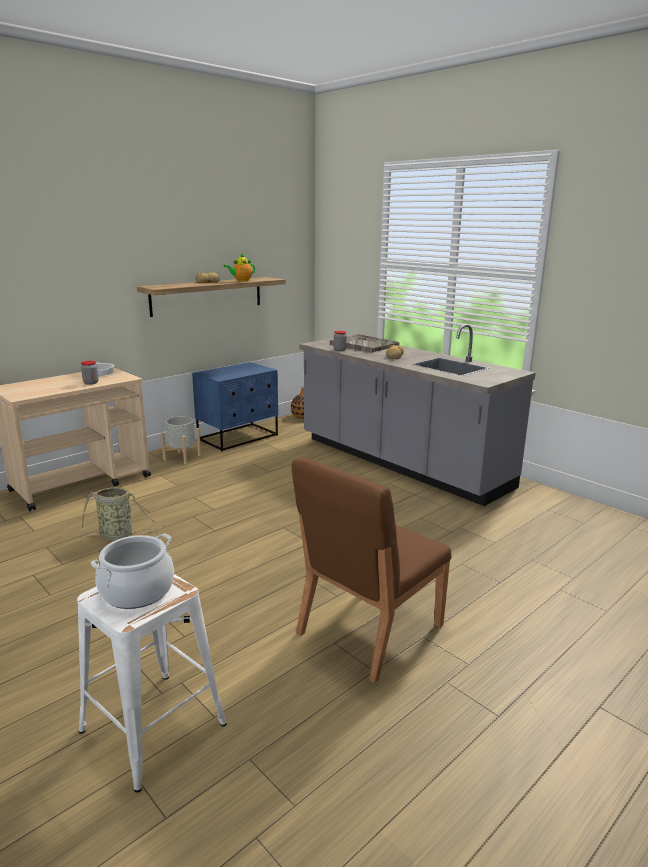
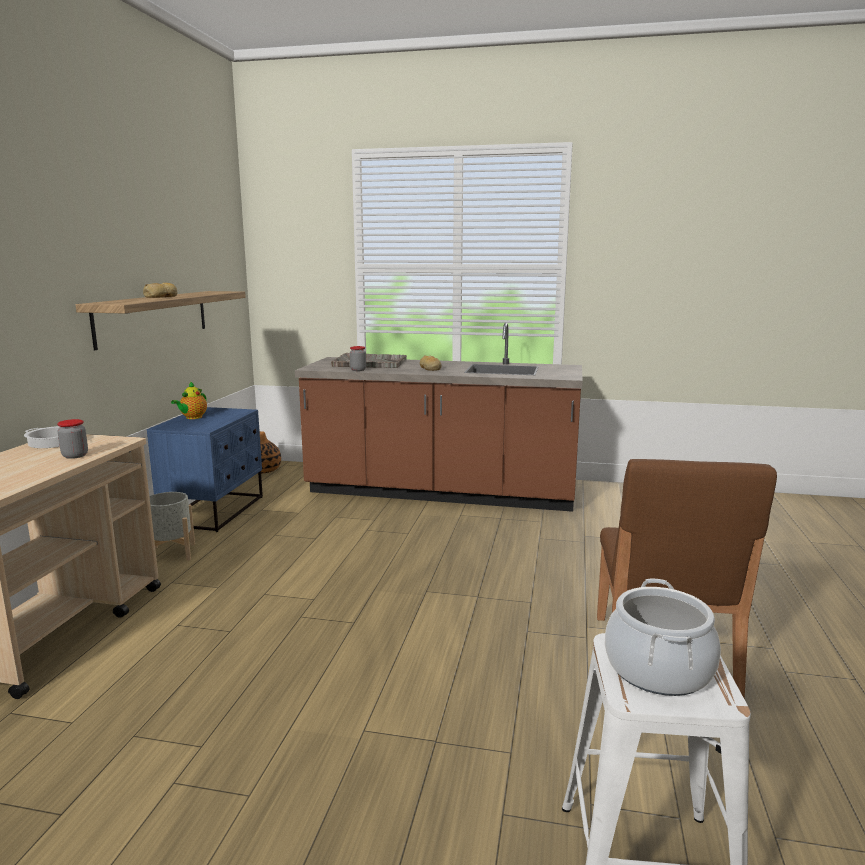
camera: 35 degrees left, 5 degrees down
(119, 535) = (231, 675): basket -> none
(241, 281) = (199, 294): teapot -> teapot (192, 417)
(400, 463) = (441, 493): grey counter -> brown counter

